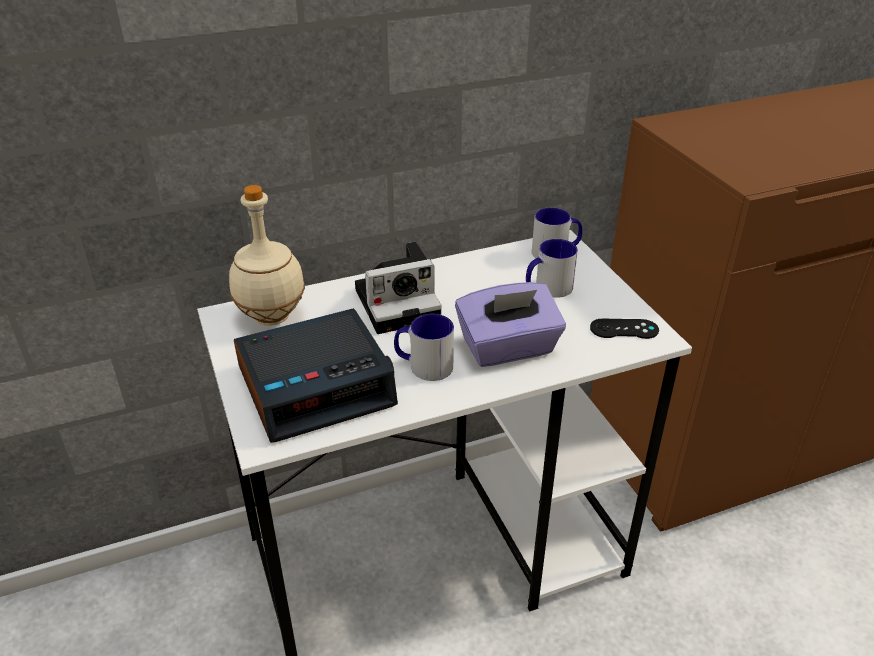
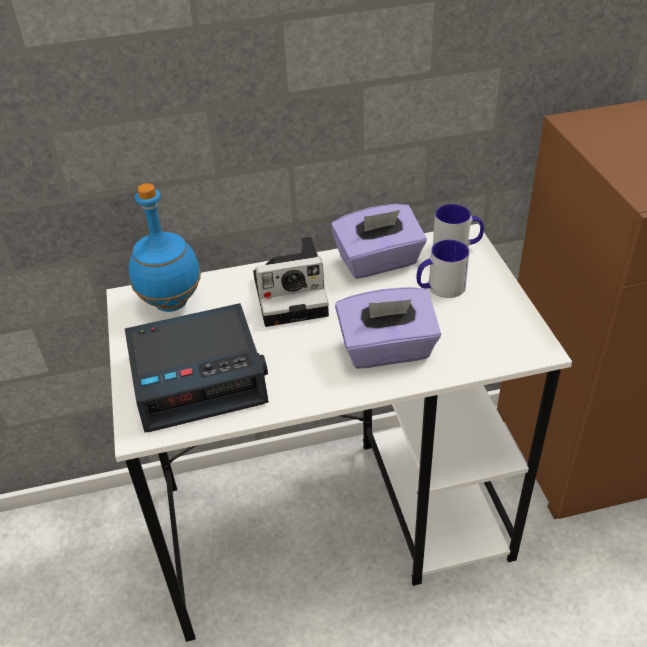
camera: 10 degrees right, 5 degrees up
(272, 318) = (172, 303): beige bottle -> blue bottle
(423, 366) = (302, 363): mug -> none
(480, 268) = (378, 262): none -> purple tissue box
(624, 329) = (507, 337): black game controller -> none

